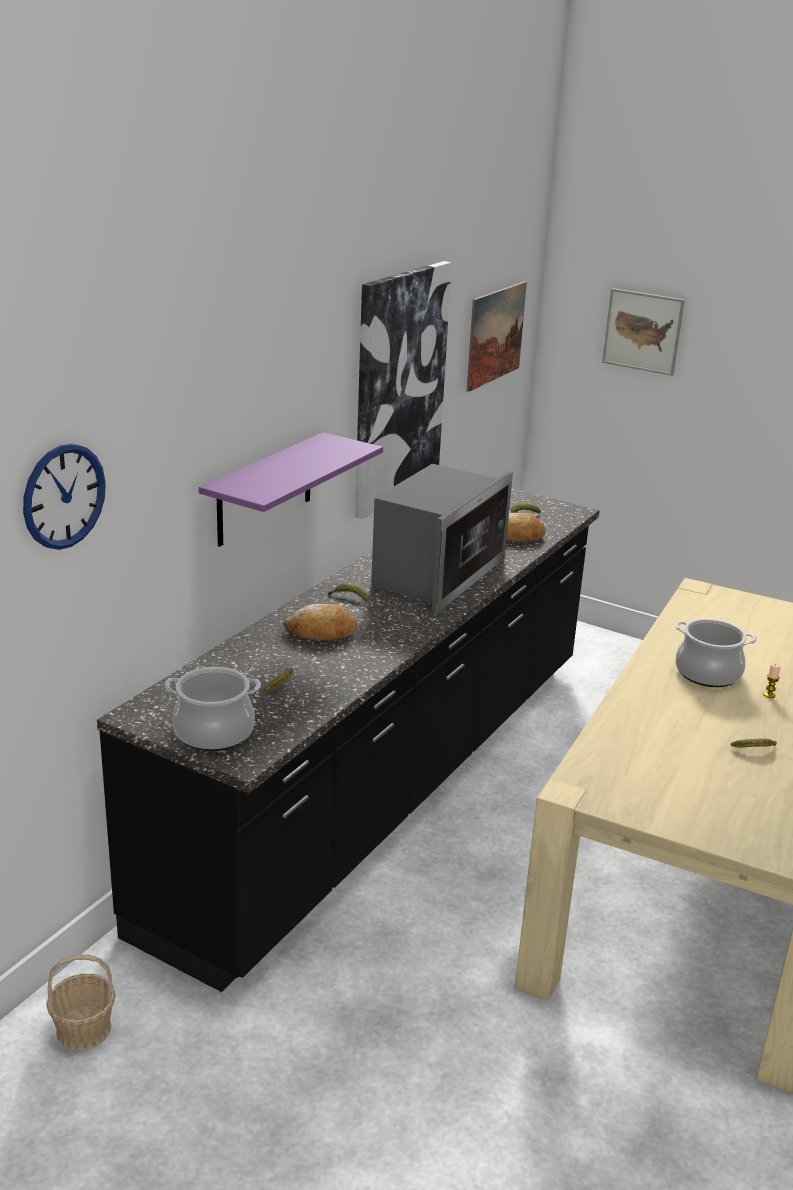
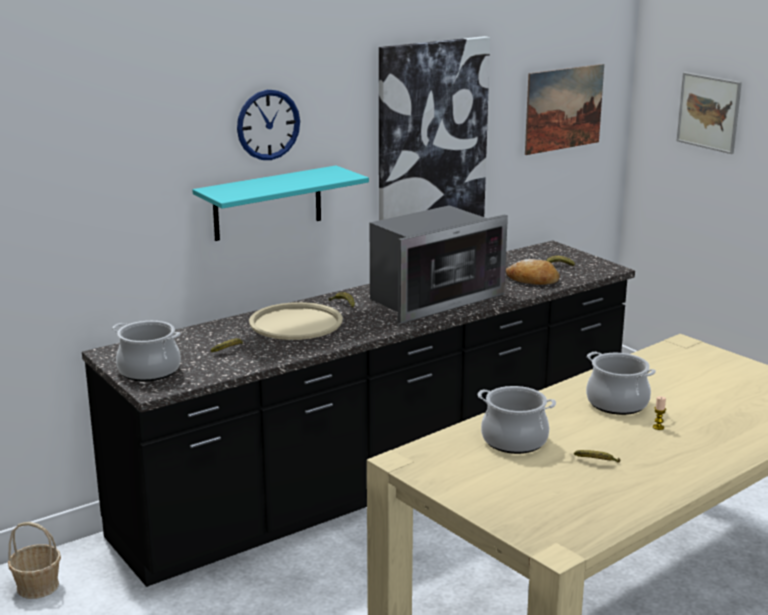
camera: 25 degrees right, 5 degrees down
(64, 496) = (54, 174): wall clock -> wall clock (268, 125)
(265, 490) = (268, 203): purple shelf -> turquoise shelf
(321, 632) = (296, 323): bread -> beige tray
(658, 740) = (514, 440): none -> cooking pot

